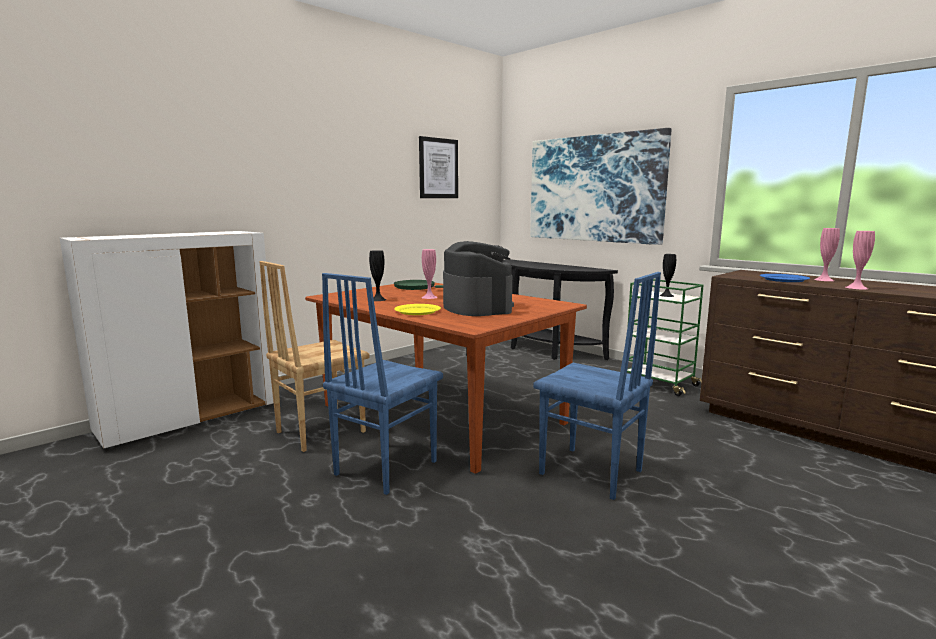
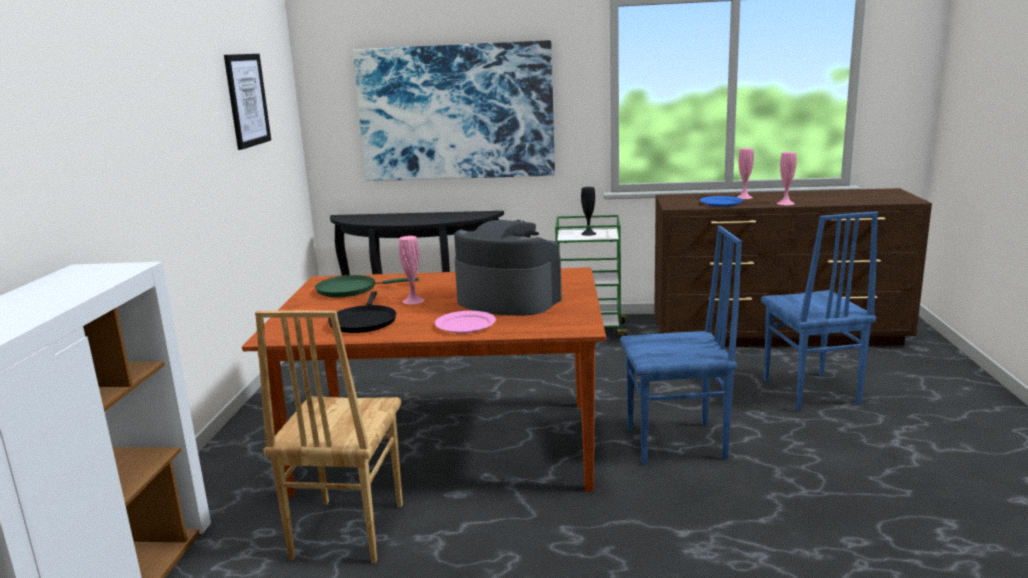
camera: 40 degrees left, 5 degrees up
(378, 299) = (363, 321): black vase -> black frying pan
(384, 468) = (501, 531): blue chair -> blue chair (809, 392)
(418, 311) = (466, 324): yellow plate -> pink plate

